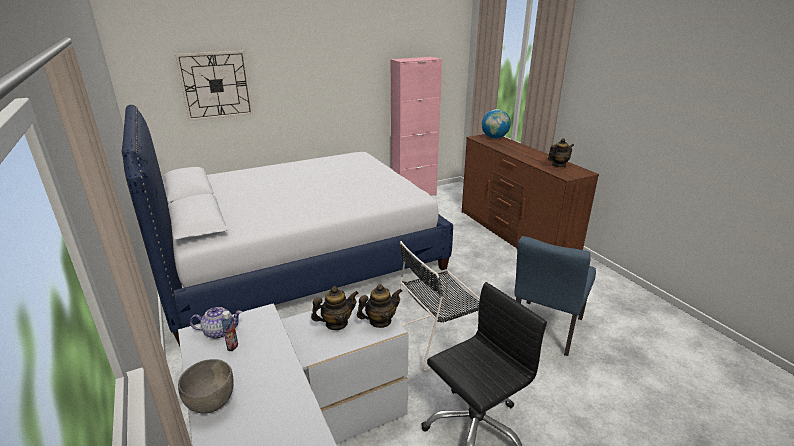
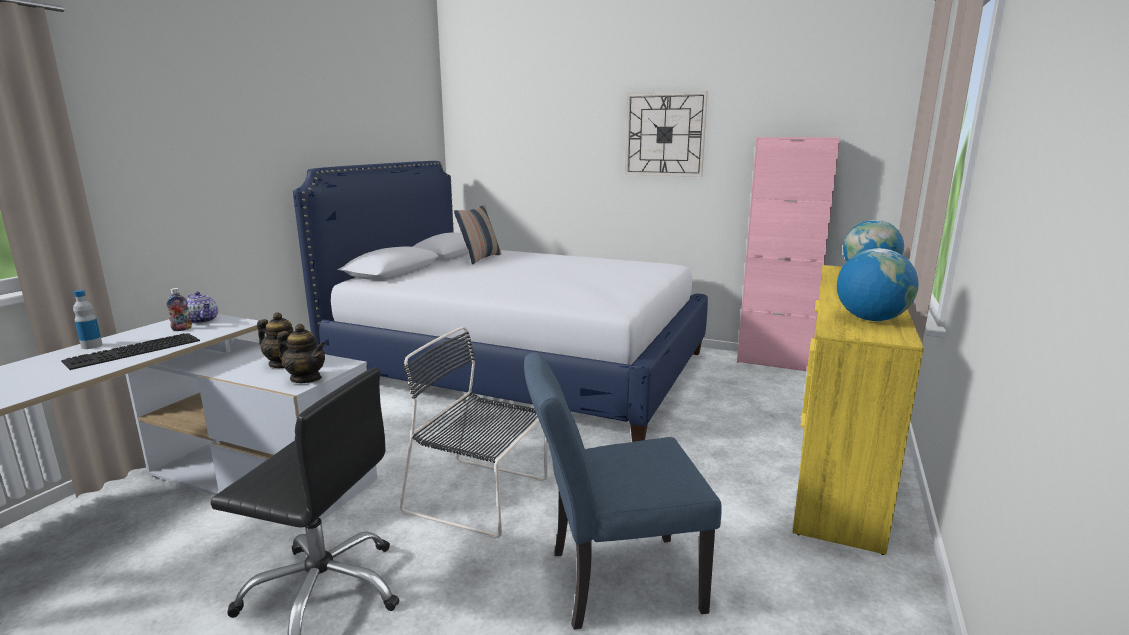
camera: 50 degrees right, 10 degrees down
(211, 403) = (92, 346): grey bowl -> bottle
(216, 85) = (529, 154): wall clock -> wall clock (665, 134)
(229, 186) = (480, 258): none -> pillow
(267, 379) = (133, 351): none -> keyboard
(514, 236) = (835, 462): brown dresser -> yellow dresser
(558, 165) = (871, 319): teapot -> globe

